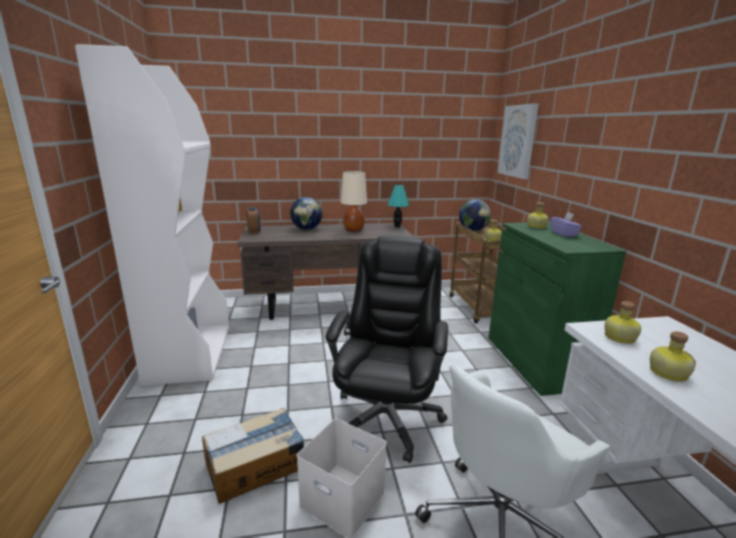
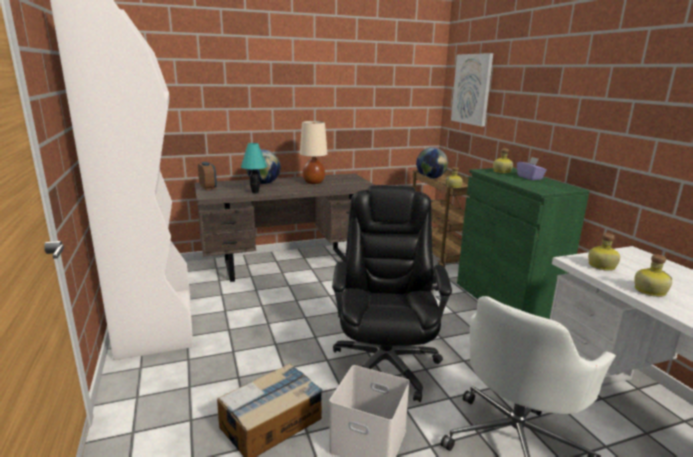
camera: 10 degrees left, 0 degrees up
(397, 226) = (356, 177): turquoise table lamp -> turquoise table lamp (255, 192)

